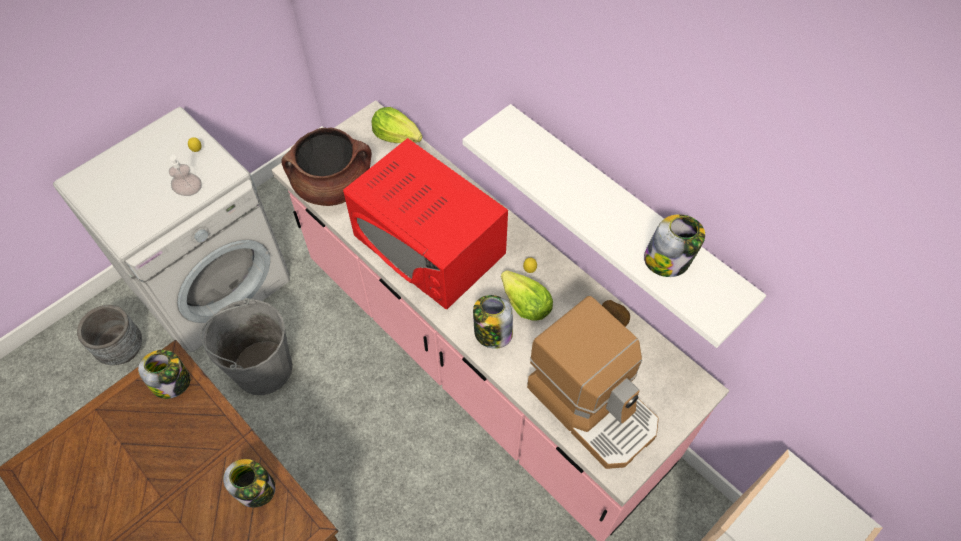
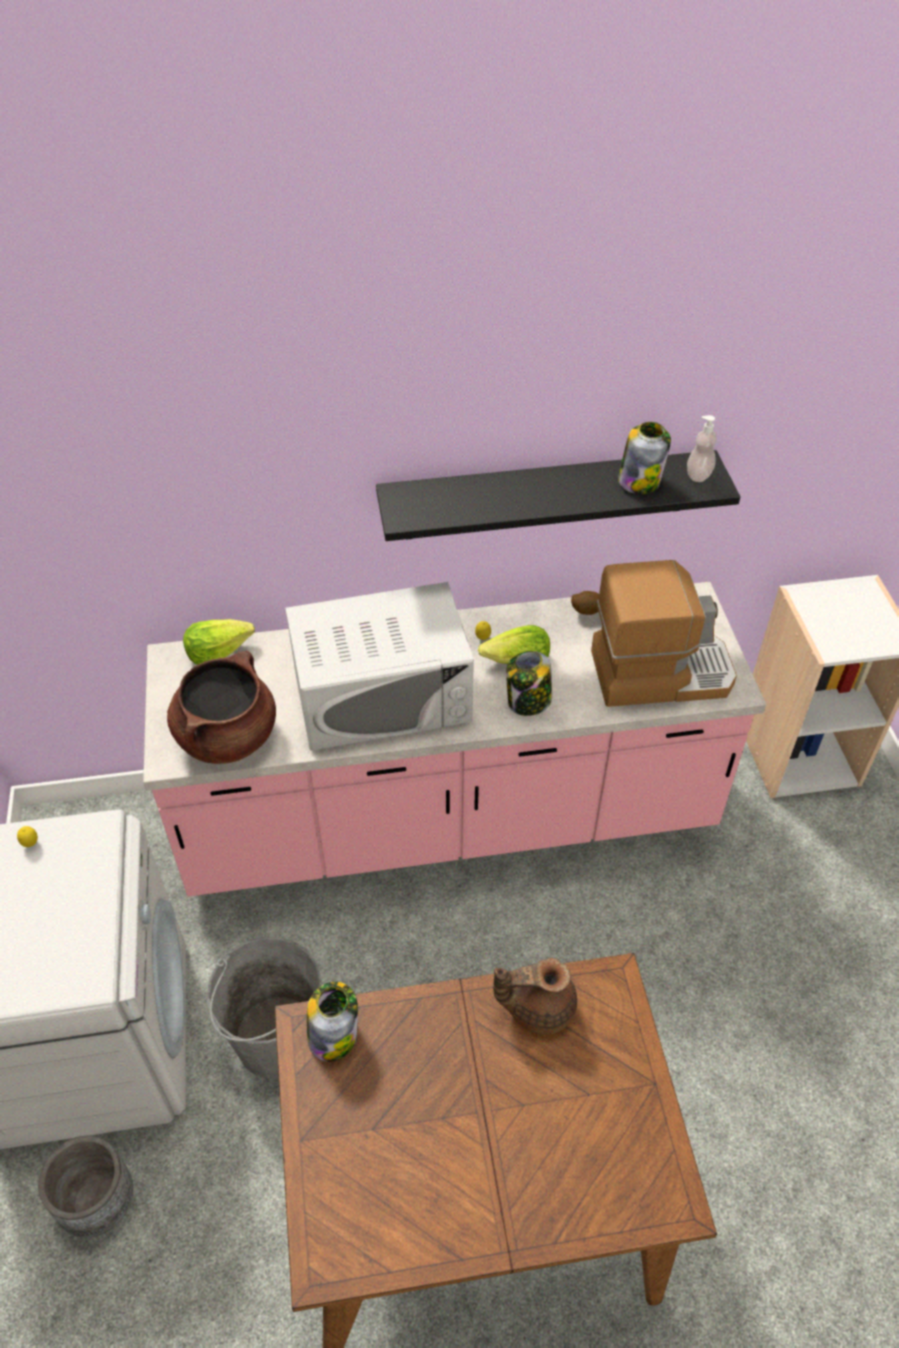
camera: 55 degrees left, 10 degrees down
(189, 191) = (86, 879): soap dispenser -> soap dispenser (698, 475)
(256, 489) = (537, 1007): jar -> brown teapot
(429, 244) = (382, 695): red microwave -> white microwave
(623, 212) = (546, 495): white shelf -> black shelf

